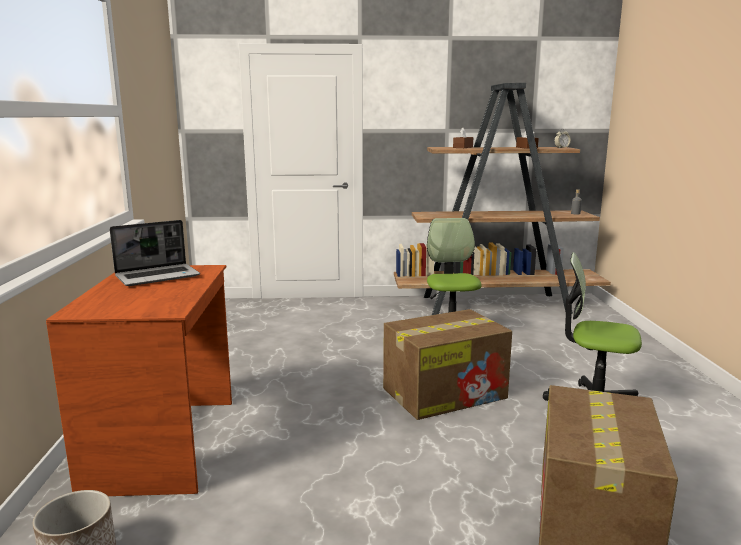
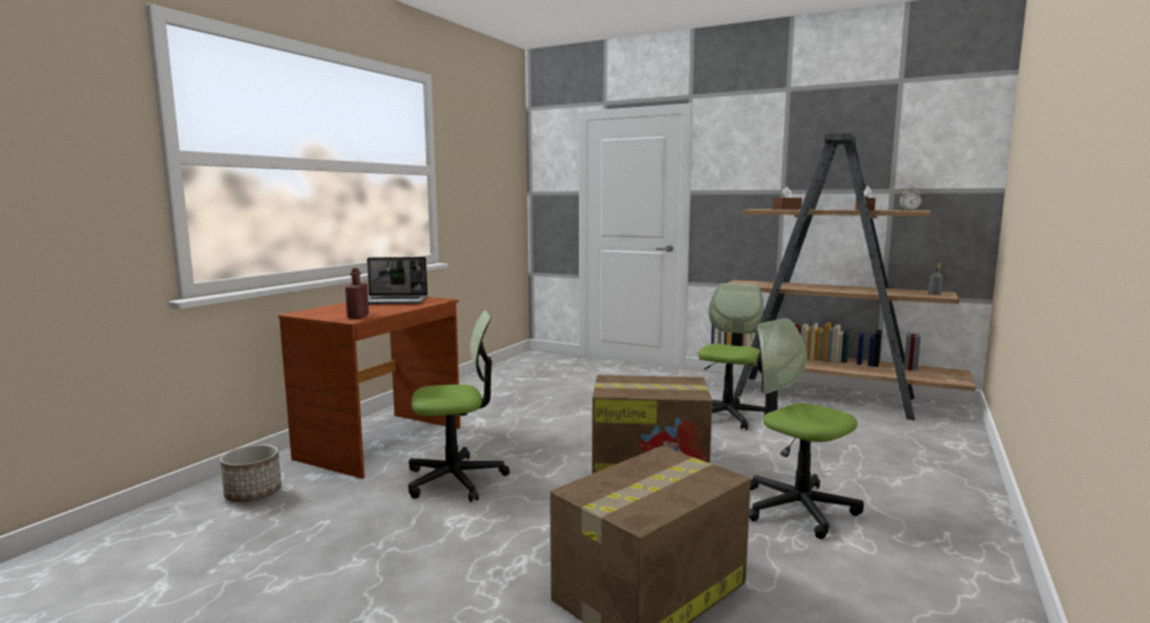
camera: 30 degrees right, 5 degrees down
(167, 305) = (358, 316): none -> red bottle
(301, 463) = (455, 479): none -> office chair

